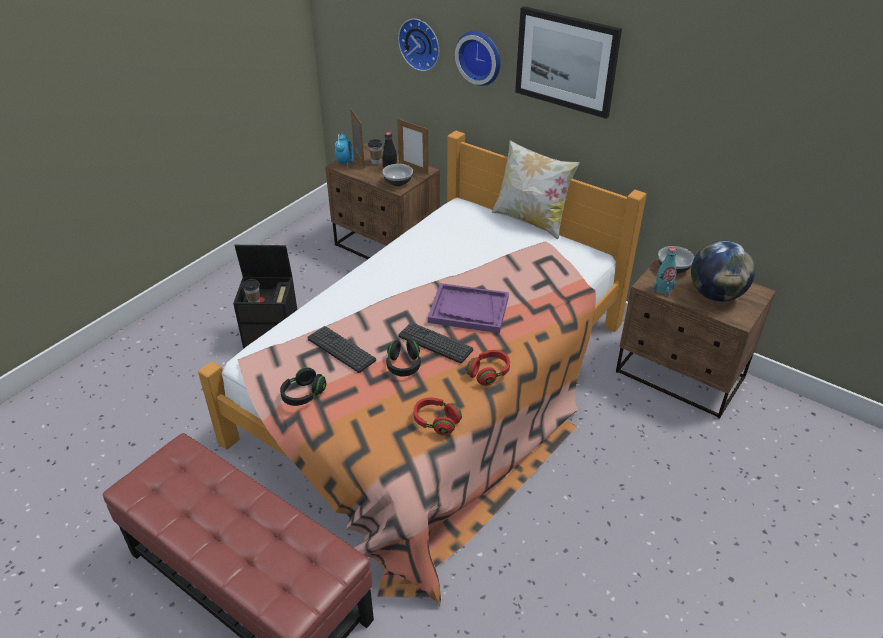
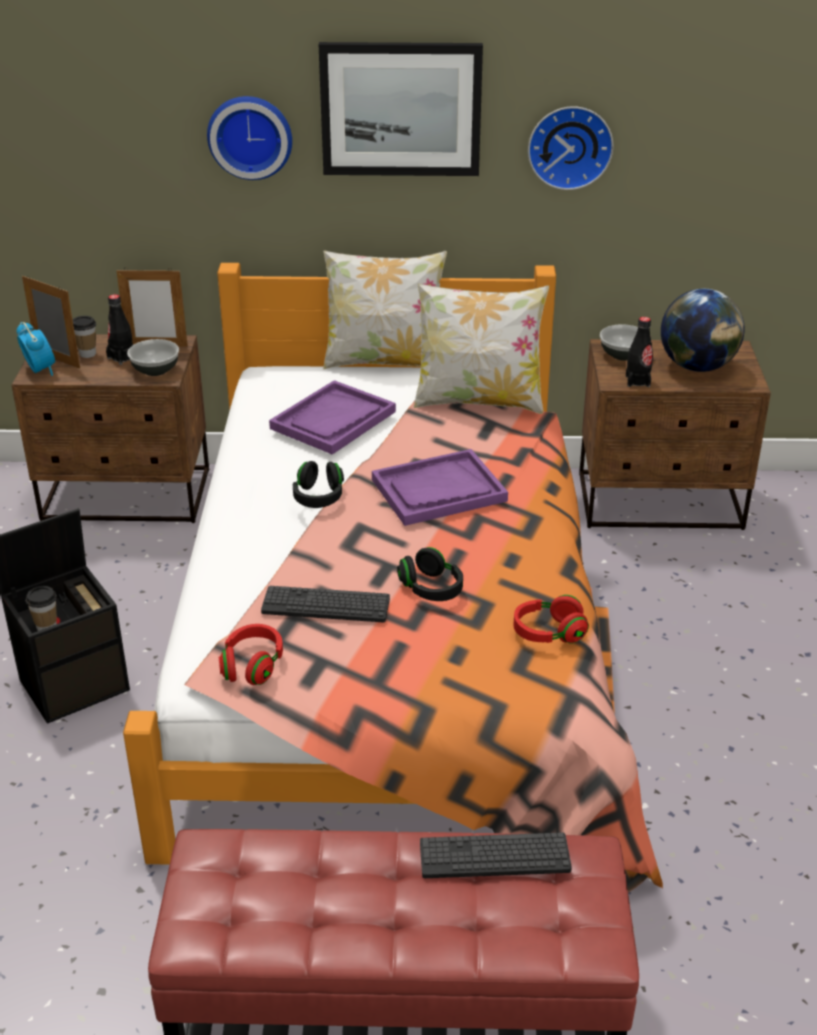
camera: 35 degrees left, 5 degrees down
(303, 395) = (339, 682): black headphones -> black headphones (318, 497)
(421, 44) = (134, 139): wall clock -> wall clock (569, 146)
(435, 343) = (441, 545): keyboard -> keyboard (494, 856)
(460, 245) = (333, 420): none -> purple tray
(489, 373) = (545, 552): red headphones -> red headphones (252, 666)
(555, 264) = (478, 401): none -> pillow
(663, 289) = (637, 381): turquoise bottle -> black bottle

